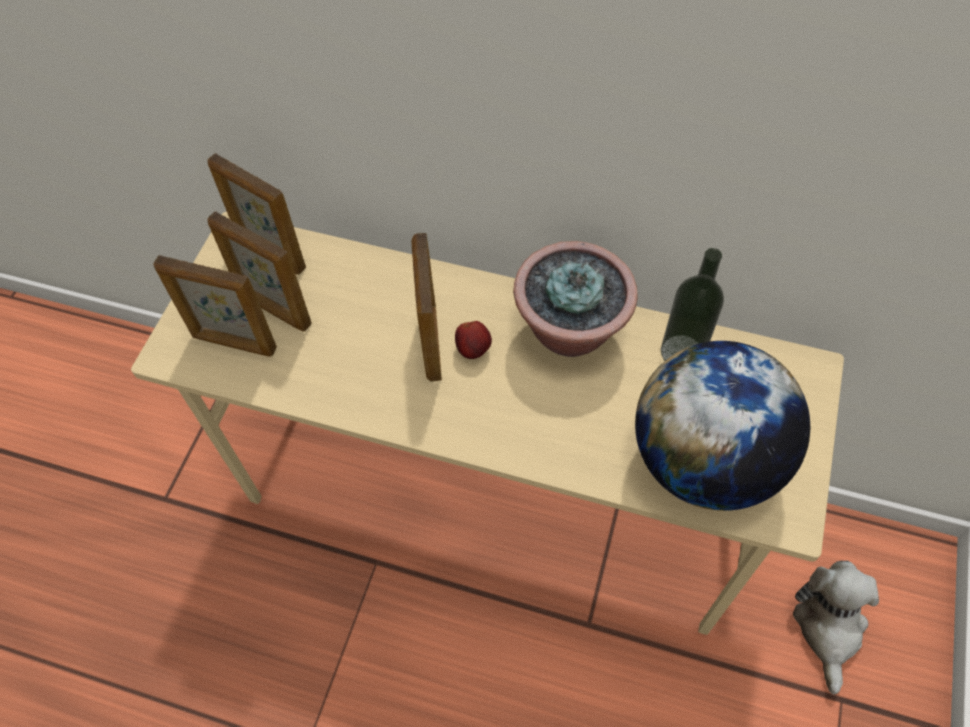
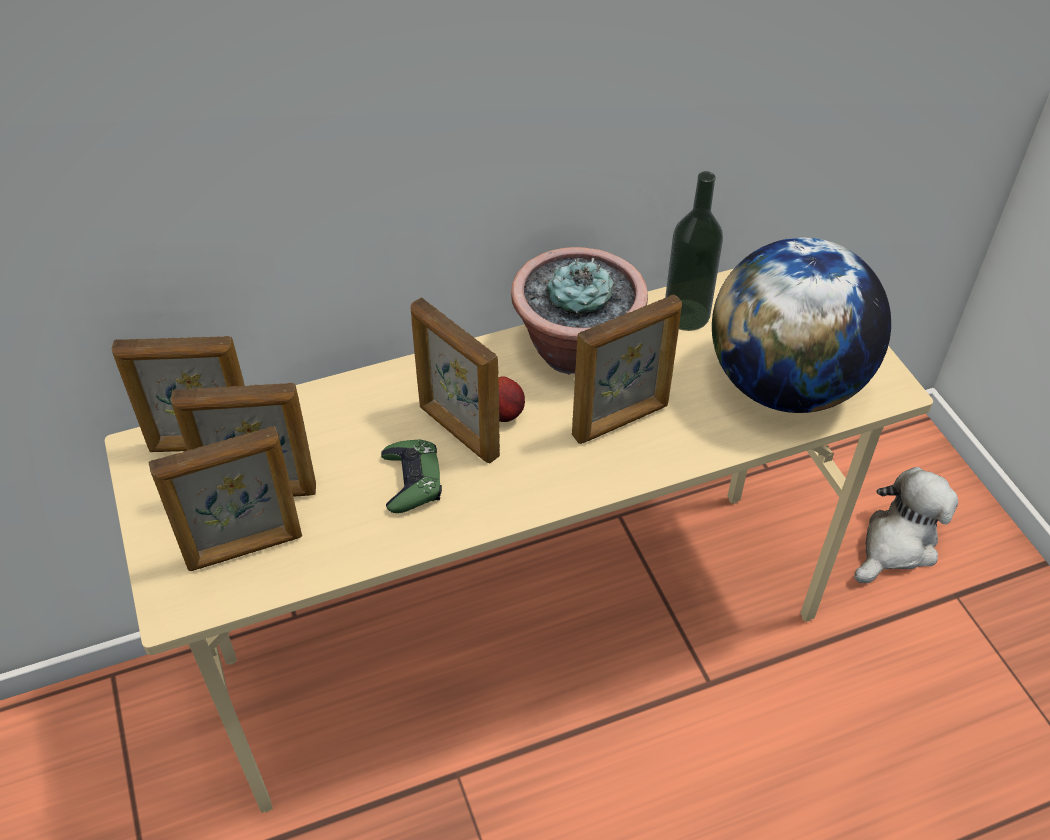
camera: 40 degrees left, 10 degrees down
(370, 361) = (412, 481): none -> green game controller
(550, 408) = (621, 421): none -> picture frame
(828, 626) = (897, 544): plush toy -> plush toy turned 75 degrees clockwise

